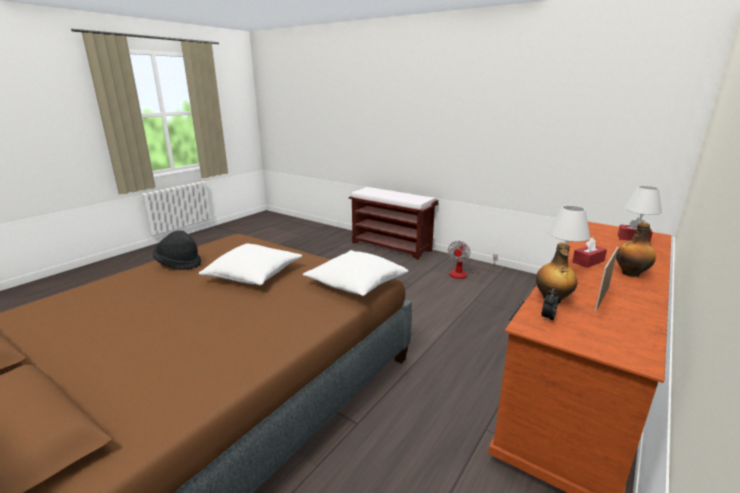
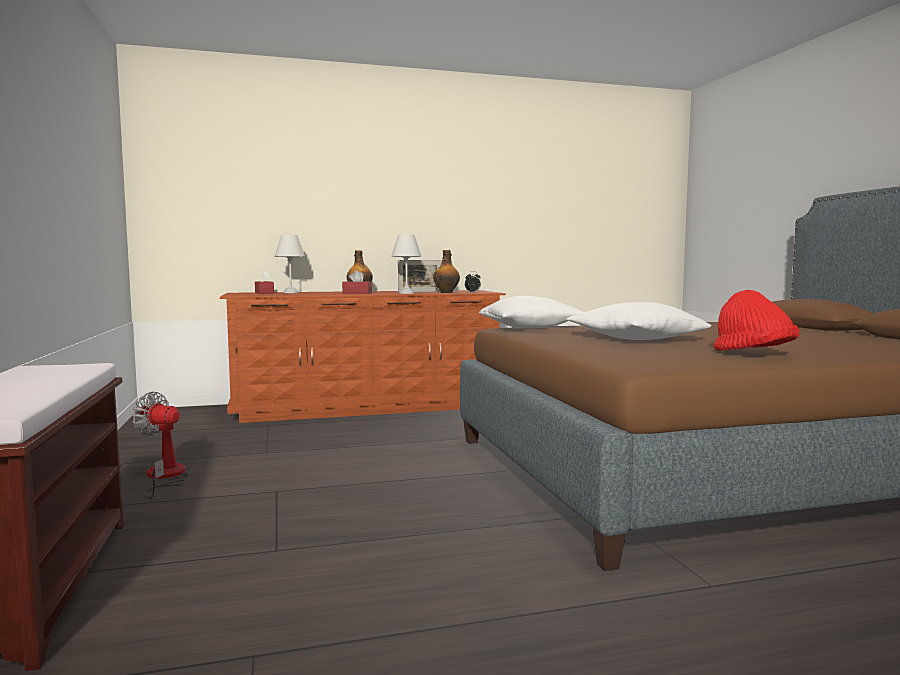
camera: 140 degrees left, 15 degrees down
(179, 264) = (753, 354): black hat -> red hat
(464, 274) = (164, 477): fan -> fan turned 135 degrees counterclockwise

